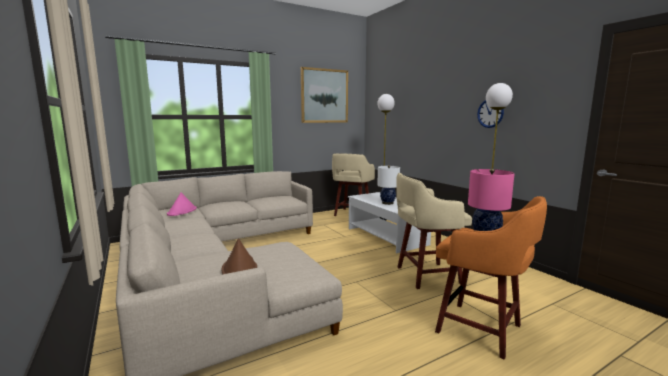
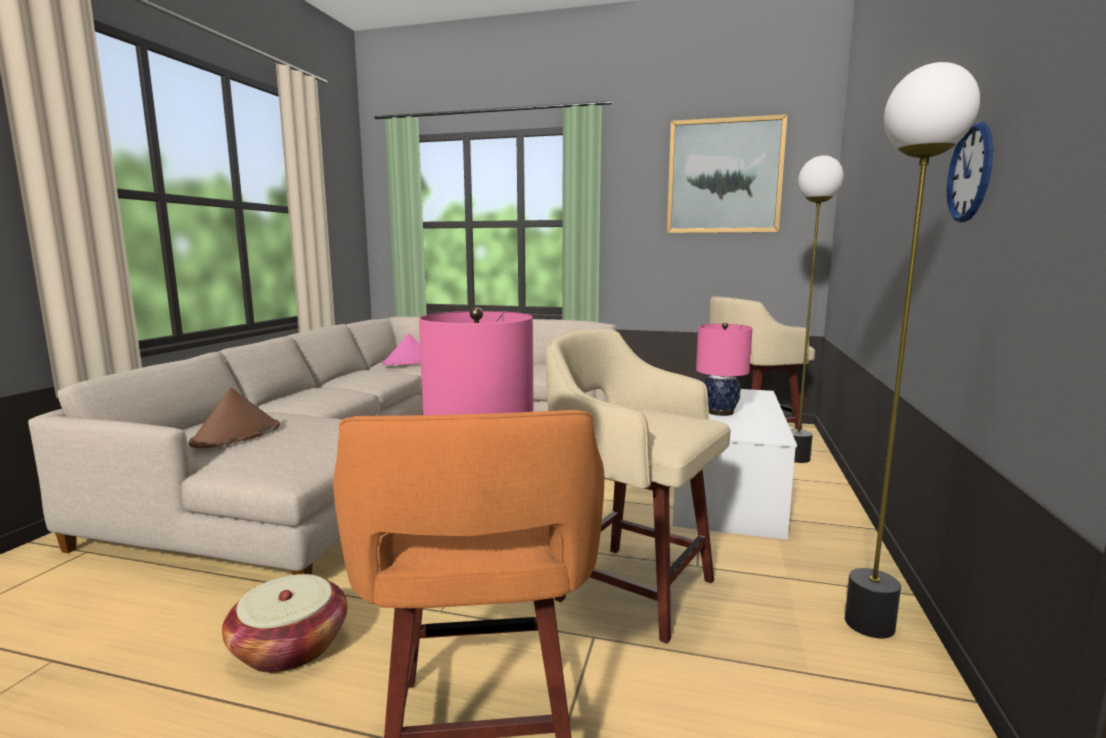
camera: 45 degrees right, 0 degrees up
(380, 349) = (290, 647): none -> basket
(387, 203) = (719, 412): white table lamp -> pink table lamp

